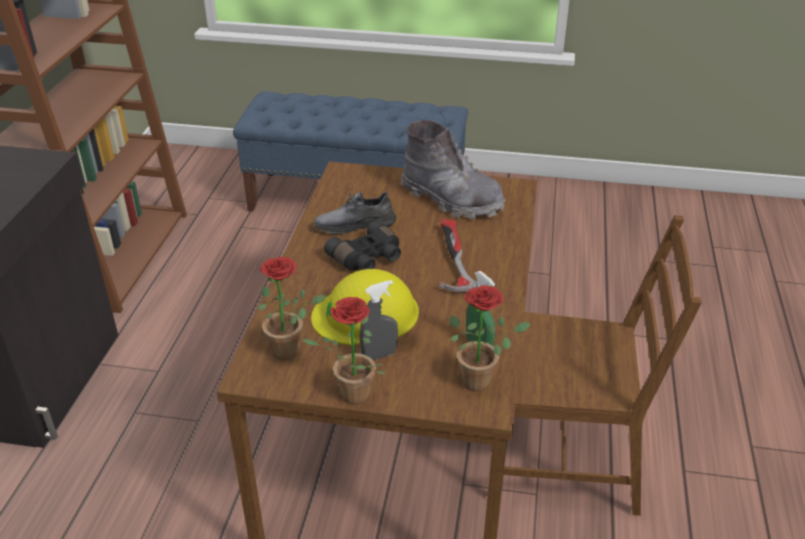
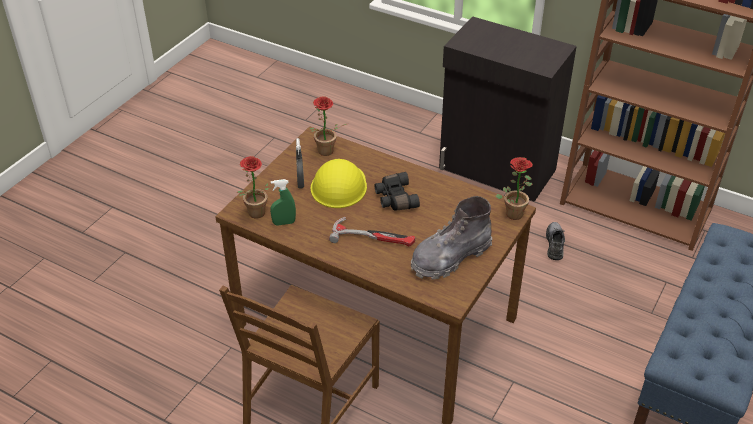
camera: 110 degrees right, 5 degrees up
(349, 397) = (276, 166): potted plant -> potted plant (513, 212)
(355, 225) = (438, 201): grey shoe -> grey shoe (555, 244)

